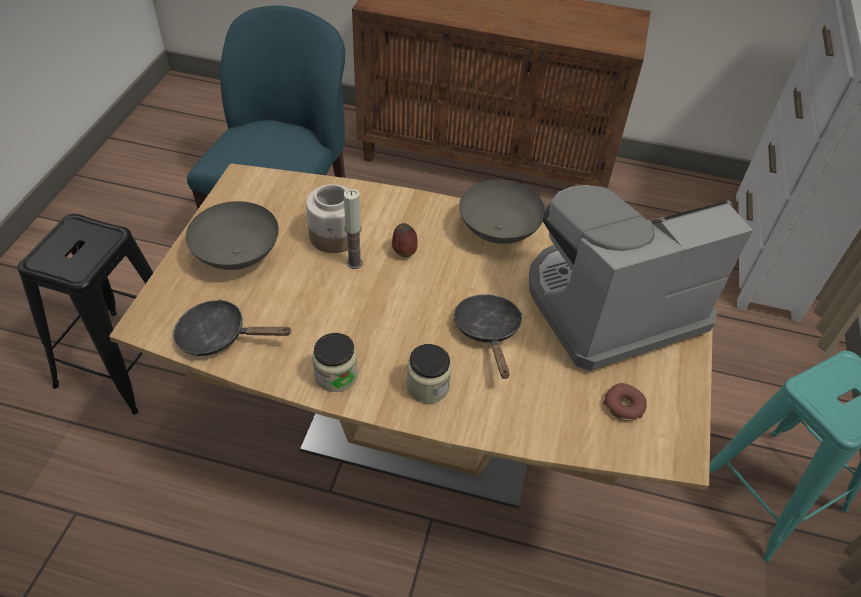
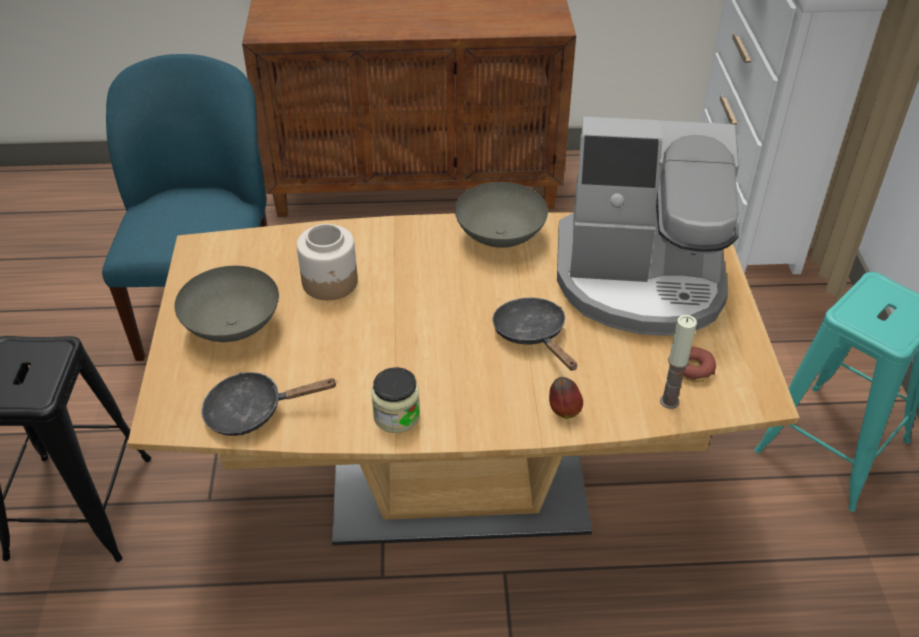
camera: 15 degrees left, 5 degrees down
(354, 263) = (364, 303): candle -> candle (669, 401)
(404, 252) = (412, 280): apple -> apple (563, 411)
(428, 386) = (495, 401): jar -> none
(610, 305) = (641, 280): coffee machine -> coffee machine turned 135 degrees counterclockwise

